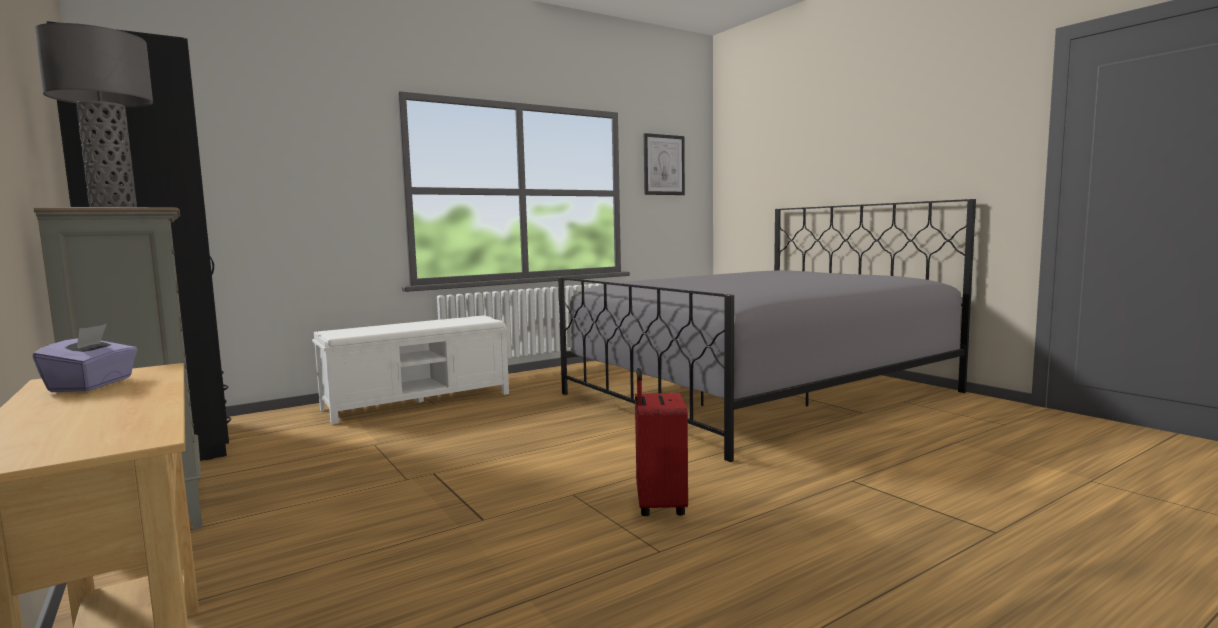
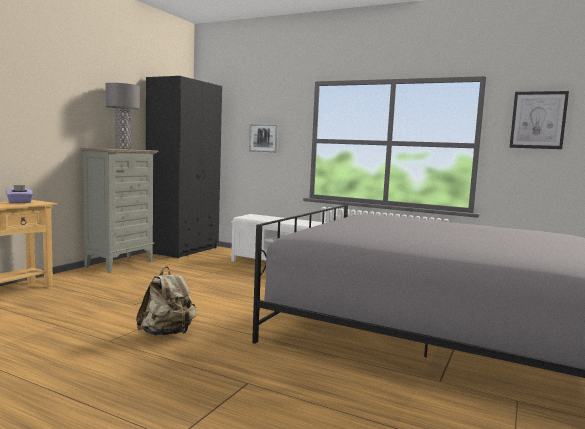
camera: 60 degrees right, 0 degrees up
(302, 186) = (264, 137): none -> picture
(658, 505) = (167, 333): red suitcase -> beige backpack

